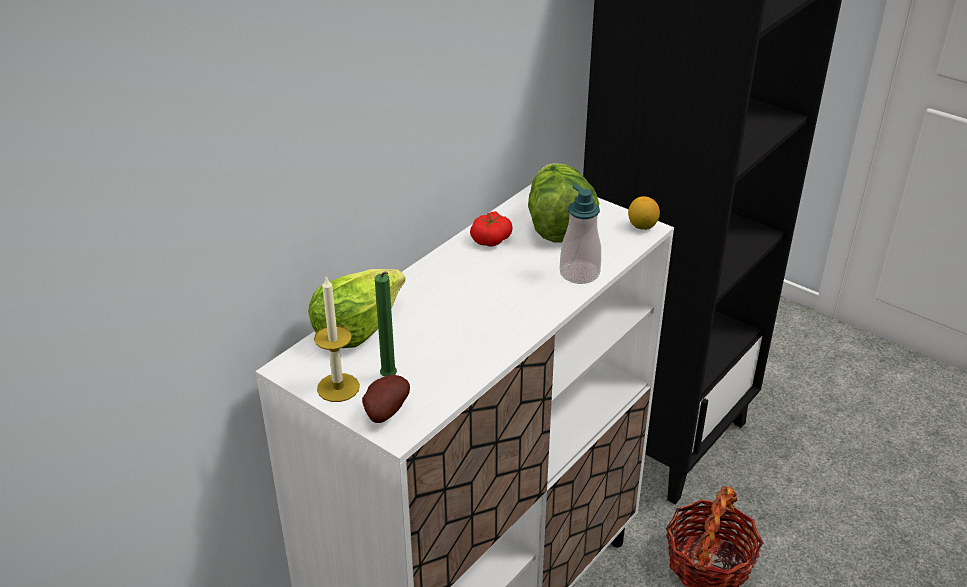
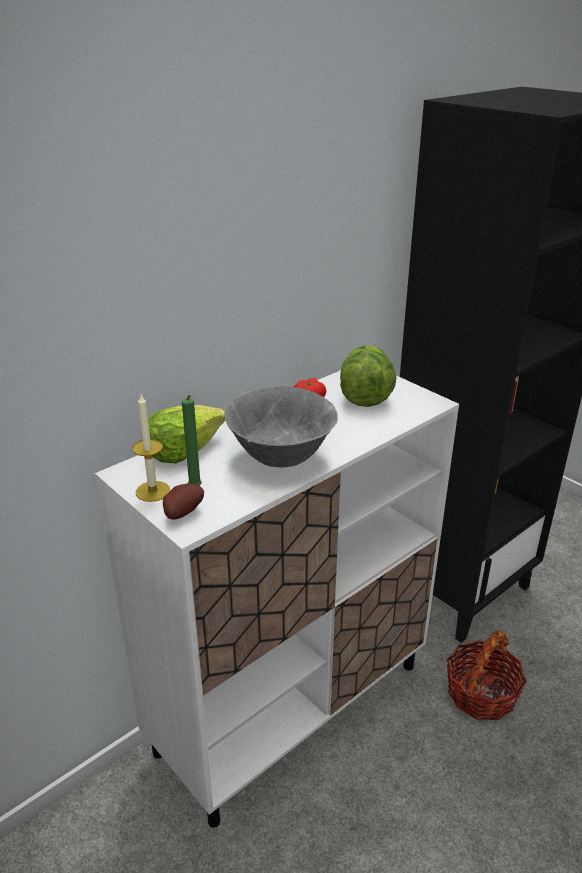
camera: 10 degrees right, 5 degrees down
(481, 326) = (281, 459): none -> grey bowl
(579, 273) = (372, 429): soap dispenser -> none
(642, 226) = (433, 401): lemon -> none

